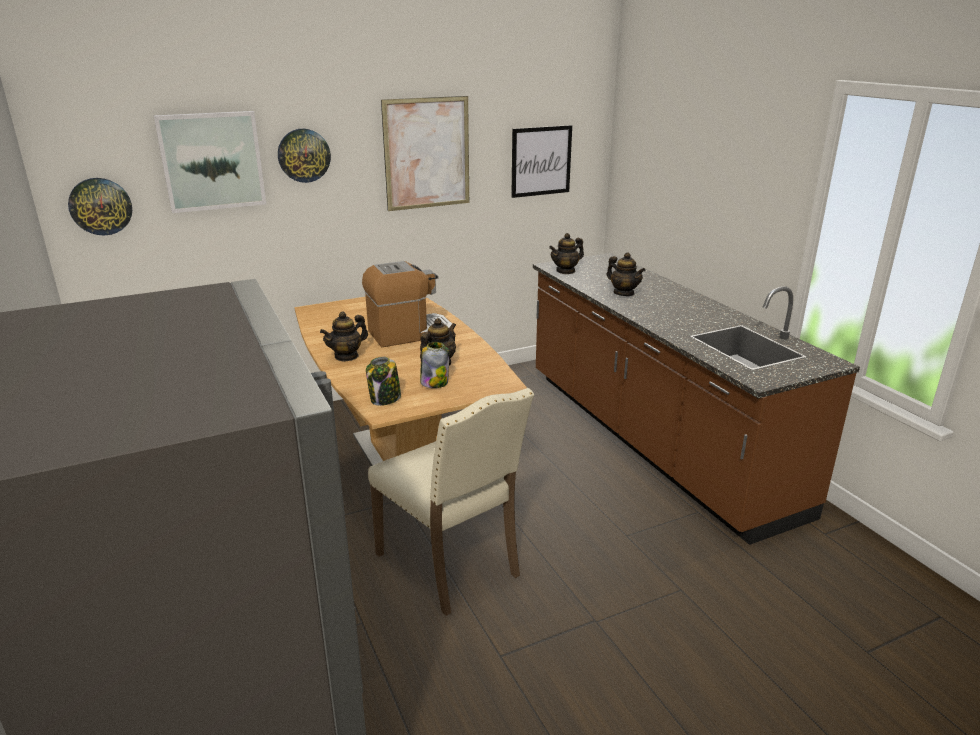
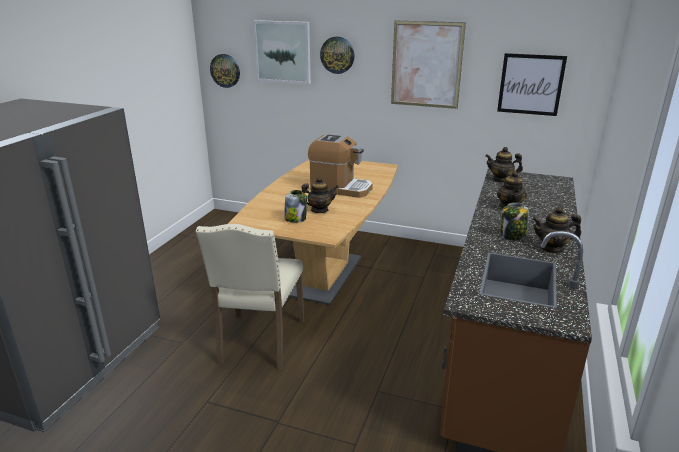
camera: 45 degrees right, 0 degrees up
(346, 356) = (285, 189): teapot -> teapot (552, 248)
(385, 399) = (255, 217): jar -> jar (512, 236)

